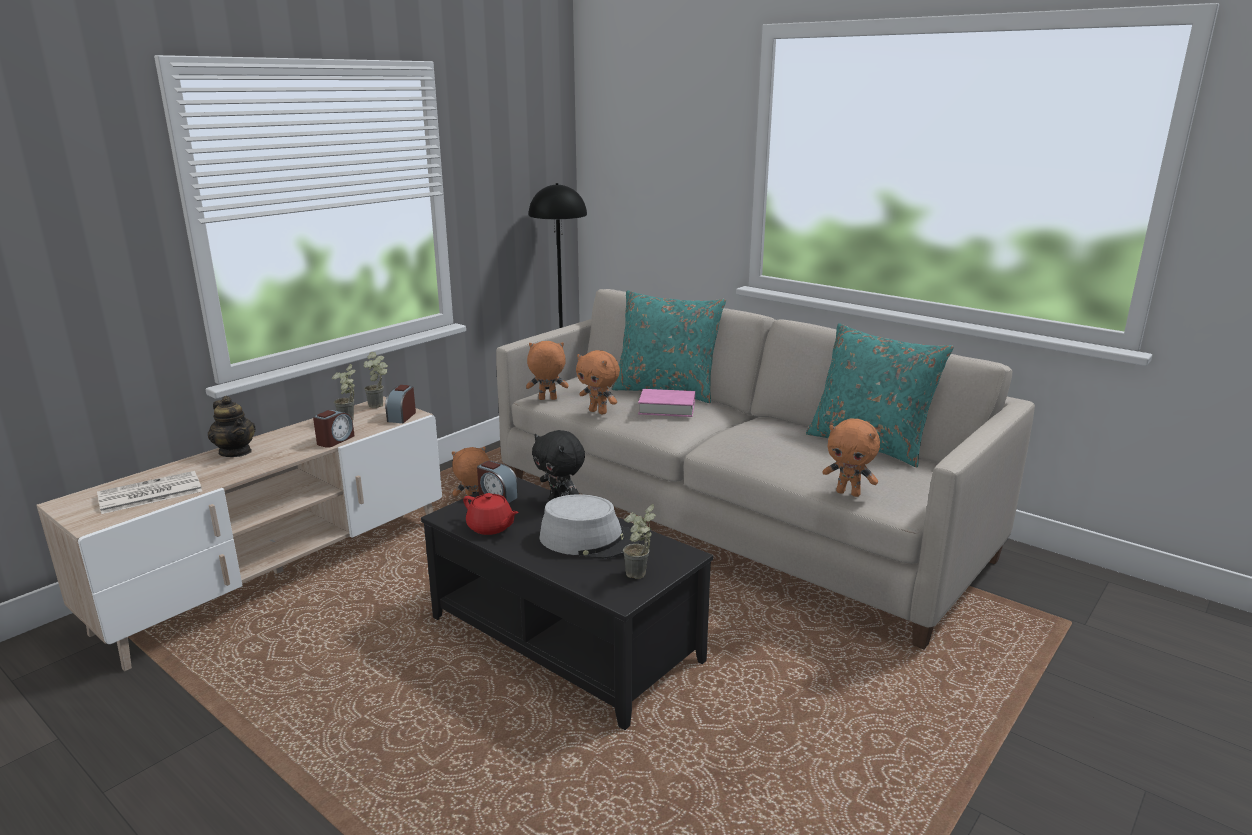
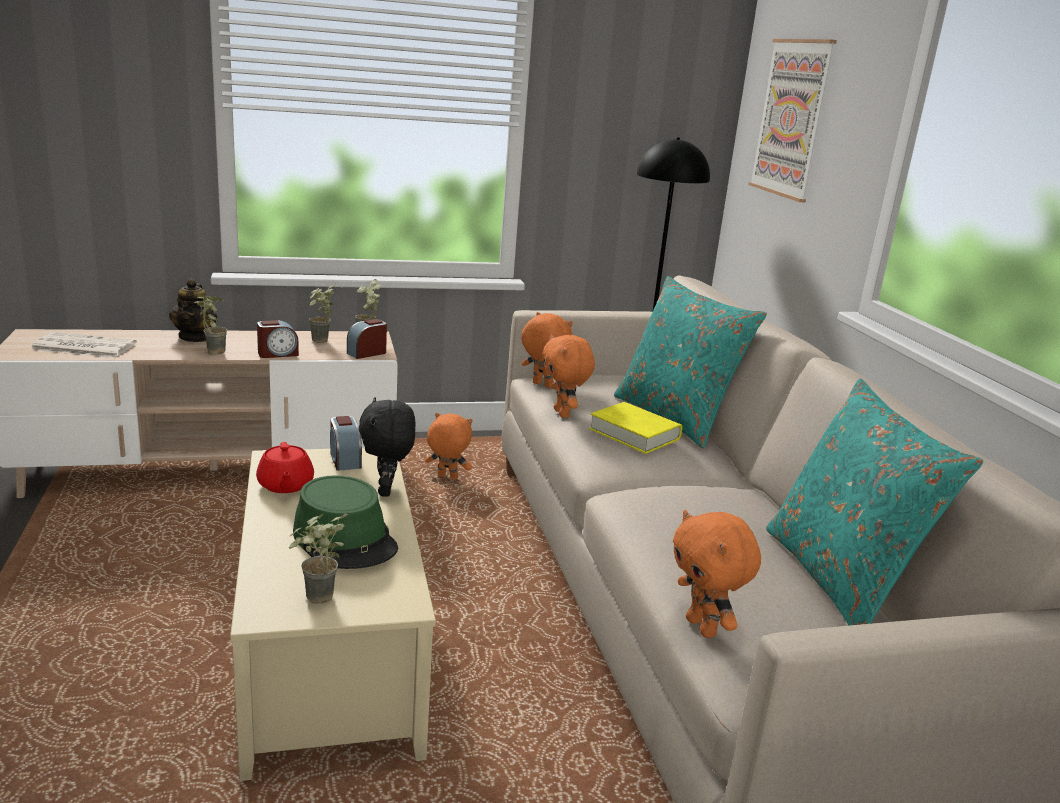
camera: 35 degrees right, 0 degrees up
(276, 458) = (211, 352): none -> potted plant
(566, 638) = (333, 651): black coffee table -> beige coffee table
(590, 539) = (345, 539): grey hat -> green hat
(642, 158) = (791, 118): none -> picture
(667, 408) = (634, 434): pink book -> yellow book

